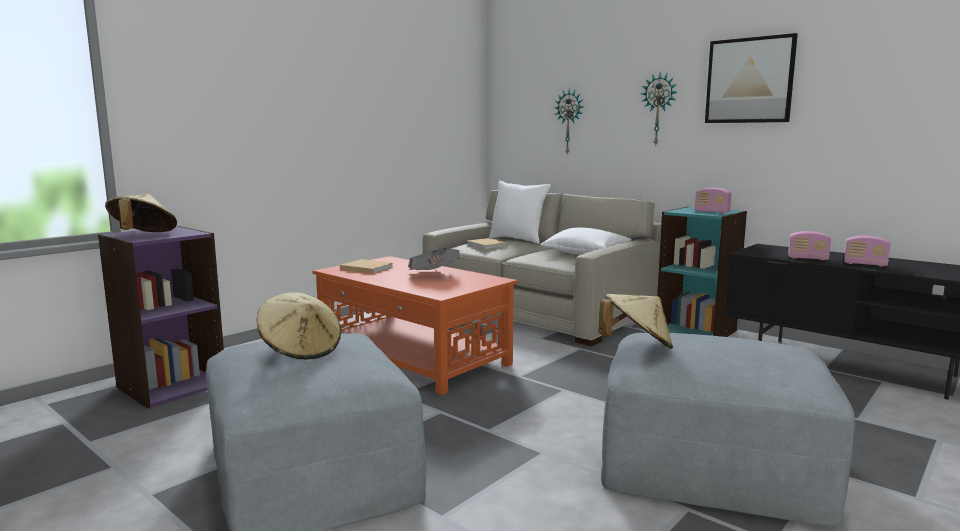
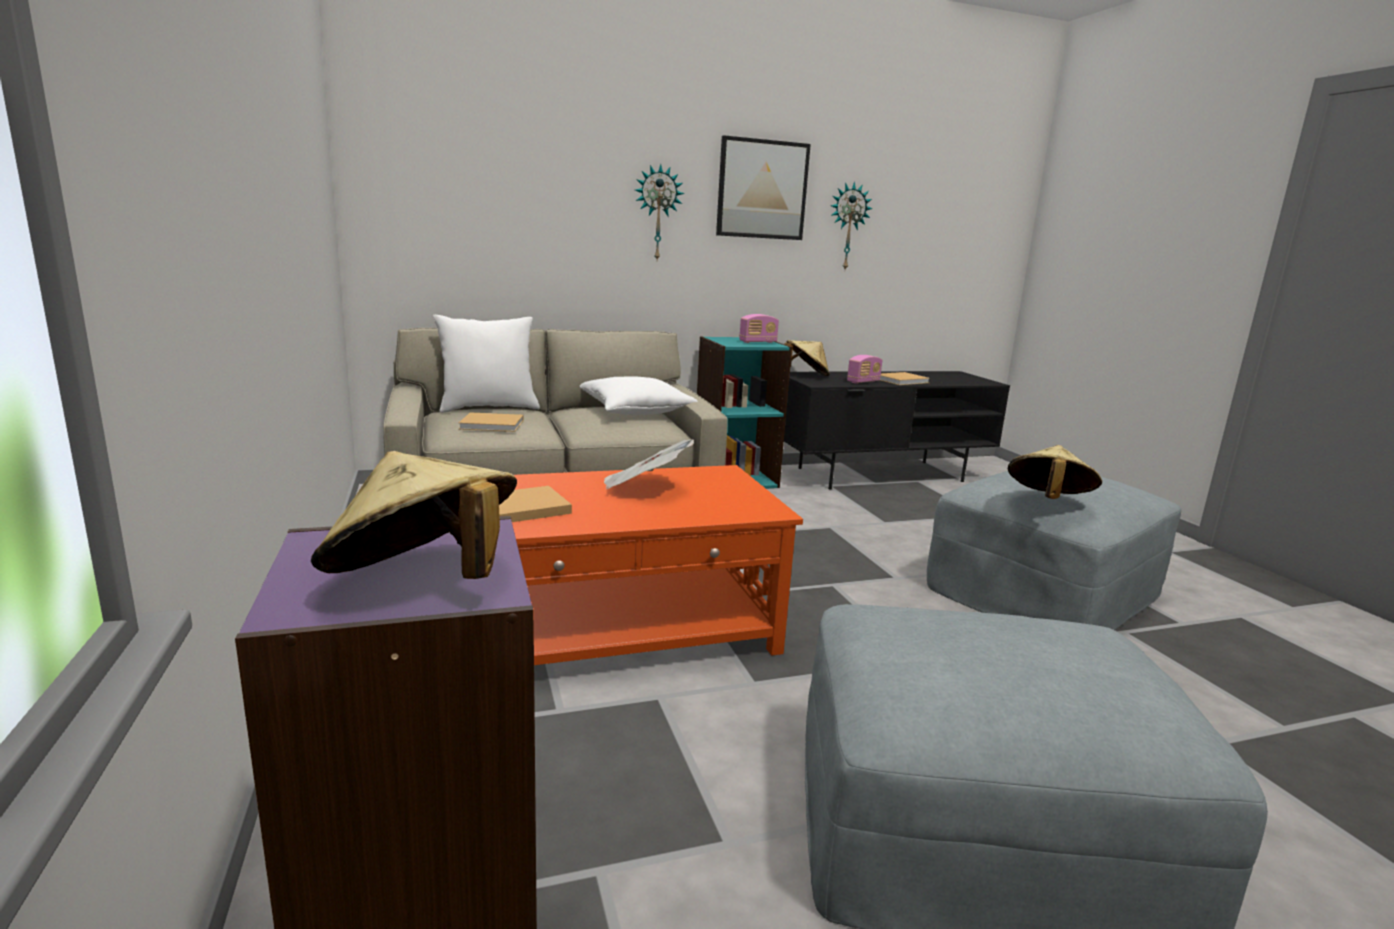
camera: 60 degrees left, 5 degrees up
(301, 350) = (1002, 653): beige hat -> beige hat (805, 375)
(569, 122) = (518, 220): wall clock -> wall clock (847, 227)
(865, 264) = (902, 380): radio -> beige book

